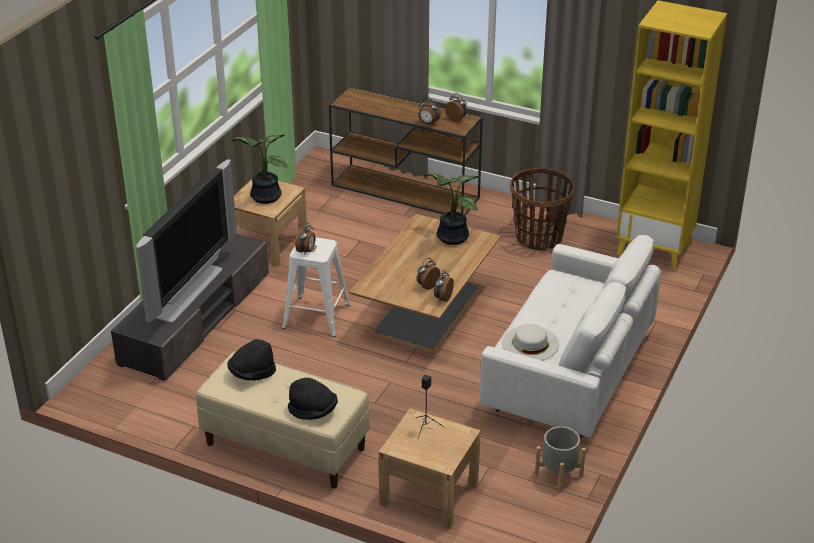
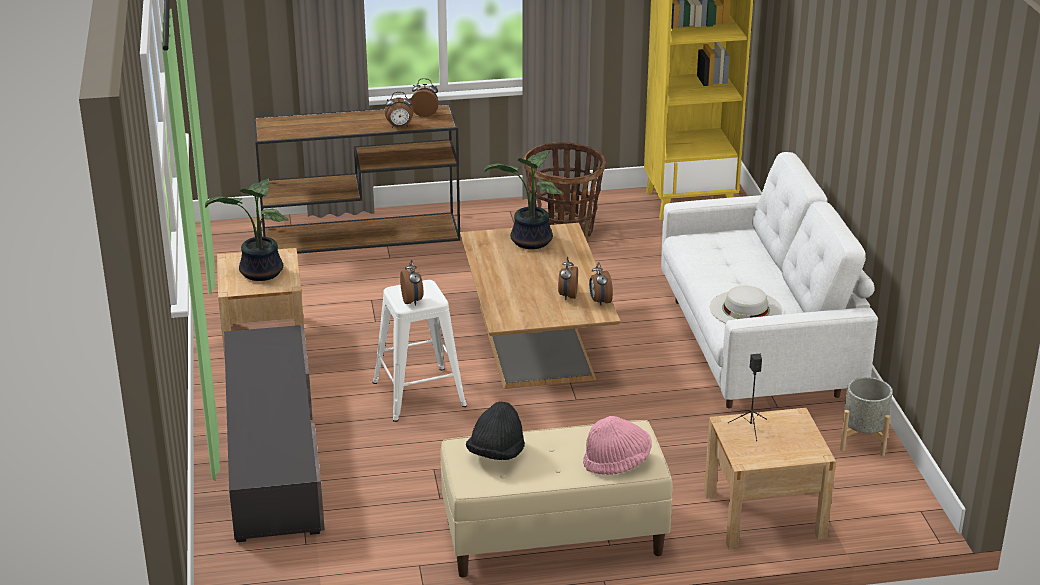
camera: 35 degrees left, 5 degrees down
(187, 292) = (274, 411): television -> none
(313, 411) = (617, 462): black hat -> pink hat

